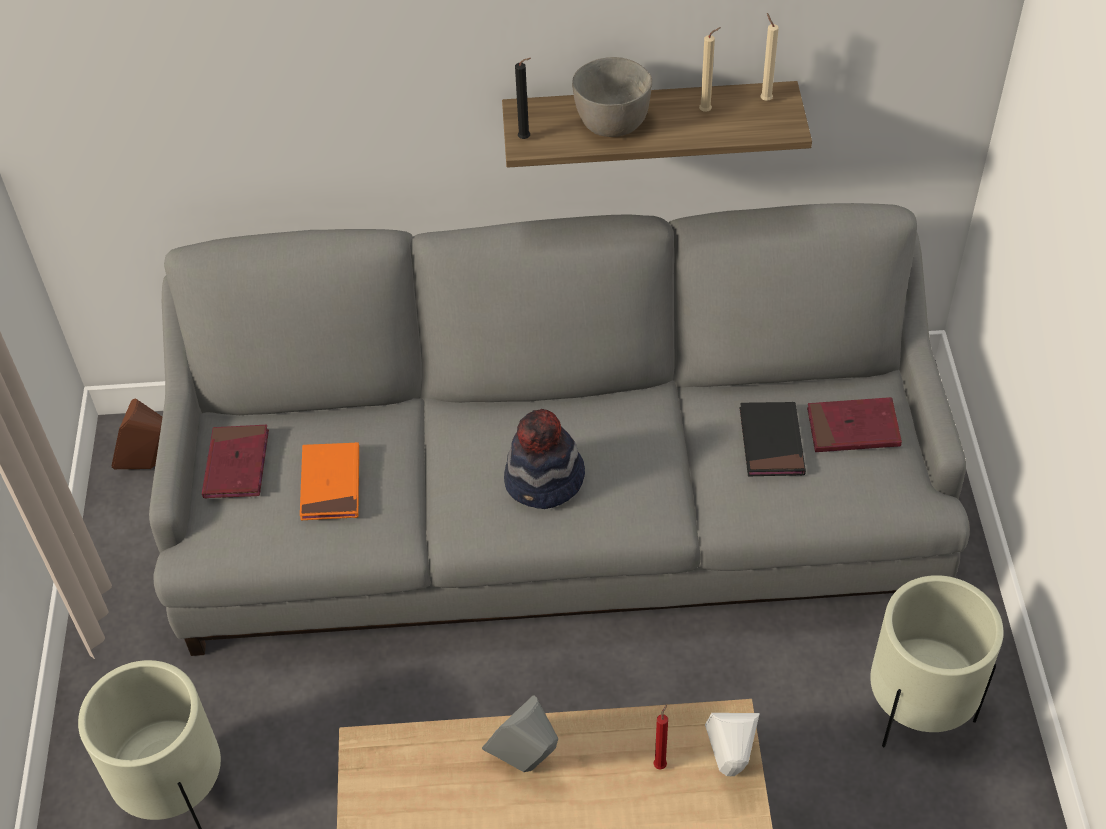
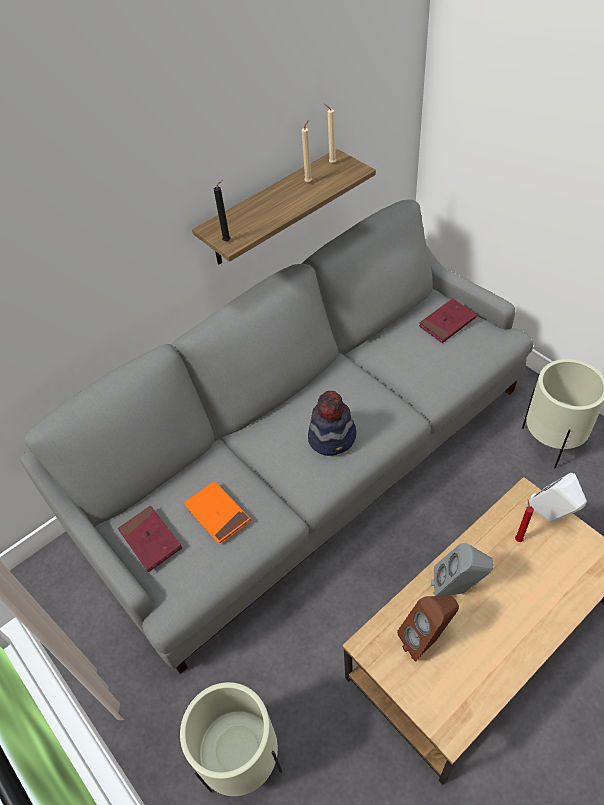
camera: 35 degrees left, 0 degrees up
(149, 465) = (58, 585): brown speaker -> brown speaker (426, 639)
(611, 122) = (265, 210): grey bowl -> none
(771, 442) = (418, 351): black book -> none

